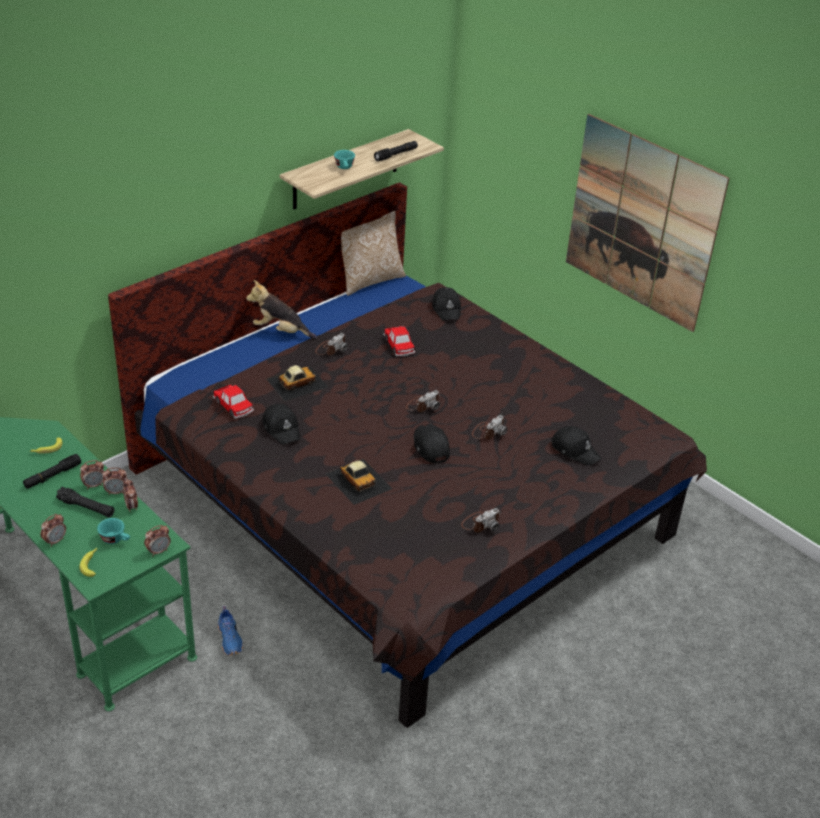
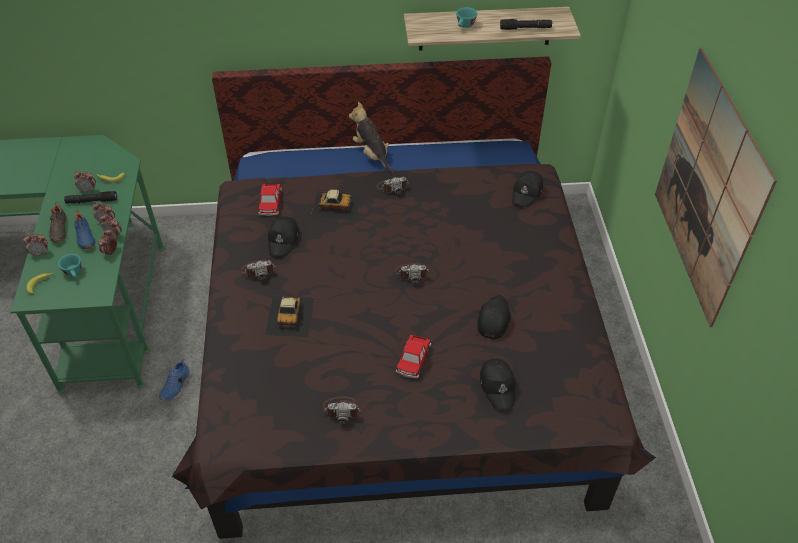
camera: 40 degrees right, 10 degrees up
(48, 514) = (58, 229): none -> black shoe
(86, 508) = (84, 237): black flashlight -> blue shoe
(158, 551) = (89, 298): alarm clock -> alarm clock (88, 190)
(369, 280) = (491, 138): pillow -> none
(399, 345) = (450, 209): toy car -> toy car (413, 360)
(430, 447) = (376, 315): black cap -> black cap (493, 319)
(488, 431) = (440, 326): camera -> camera (258, 270)

